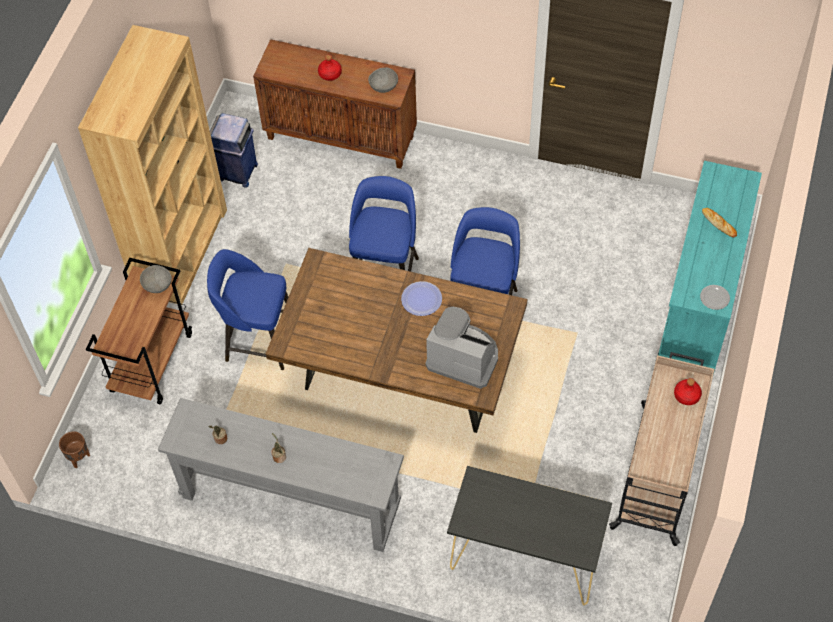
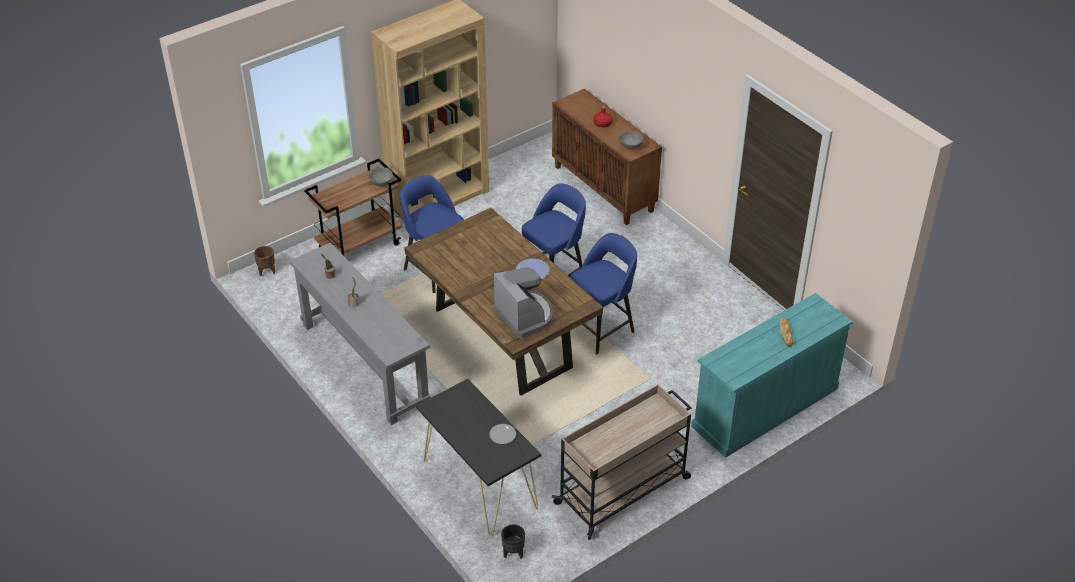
camera: 35 degrees right, 15 degrees down
(237, 172) = (516, 175): blue trash can -> none
(622, 609) = (513, 553): none -> black planter
(686, 396) = (658, 422): red bottle -> none
(715, 298) = (735, 373): plate -> plate (502, 435)

